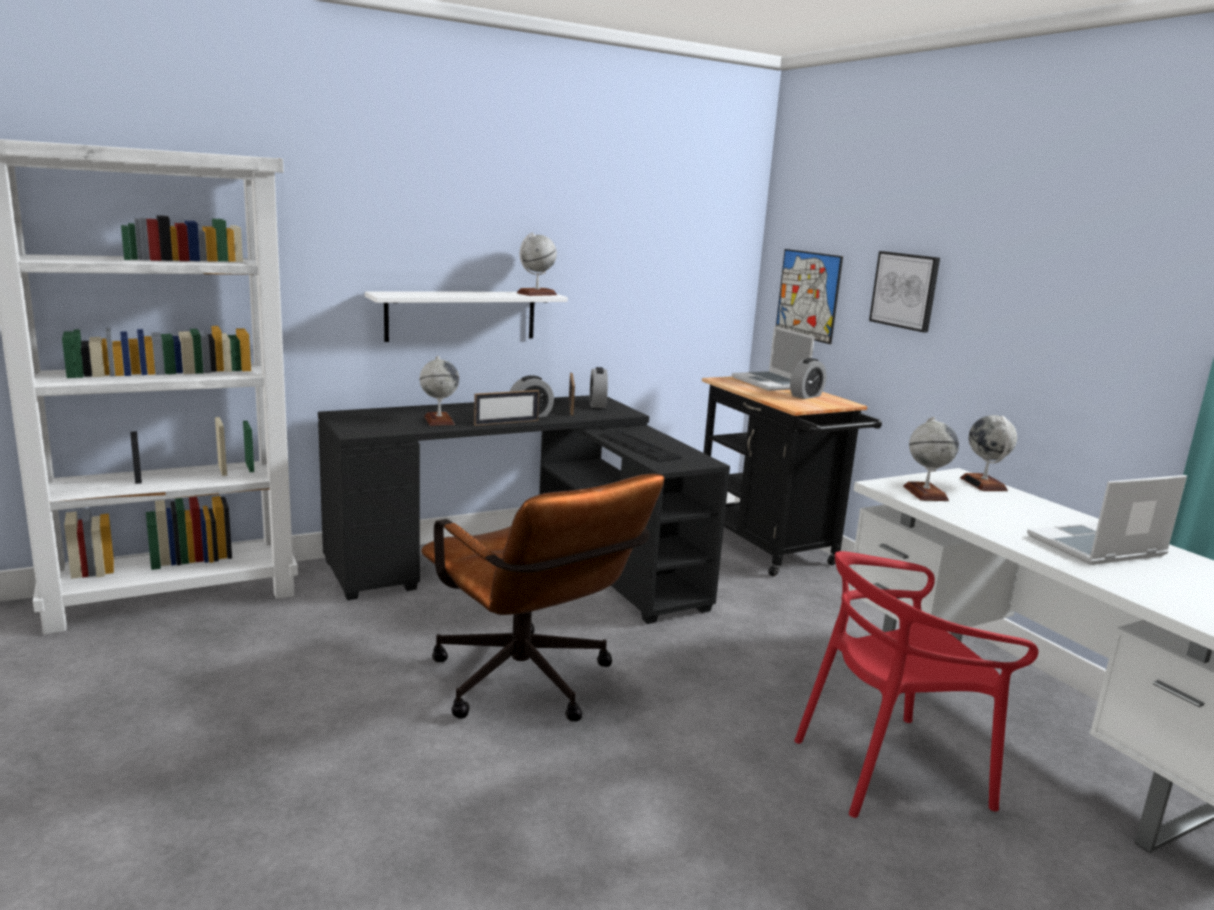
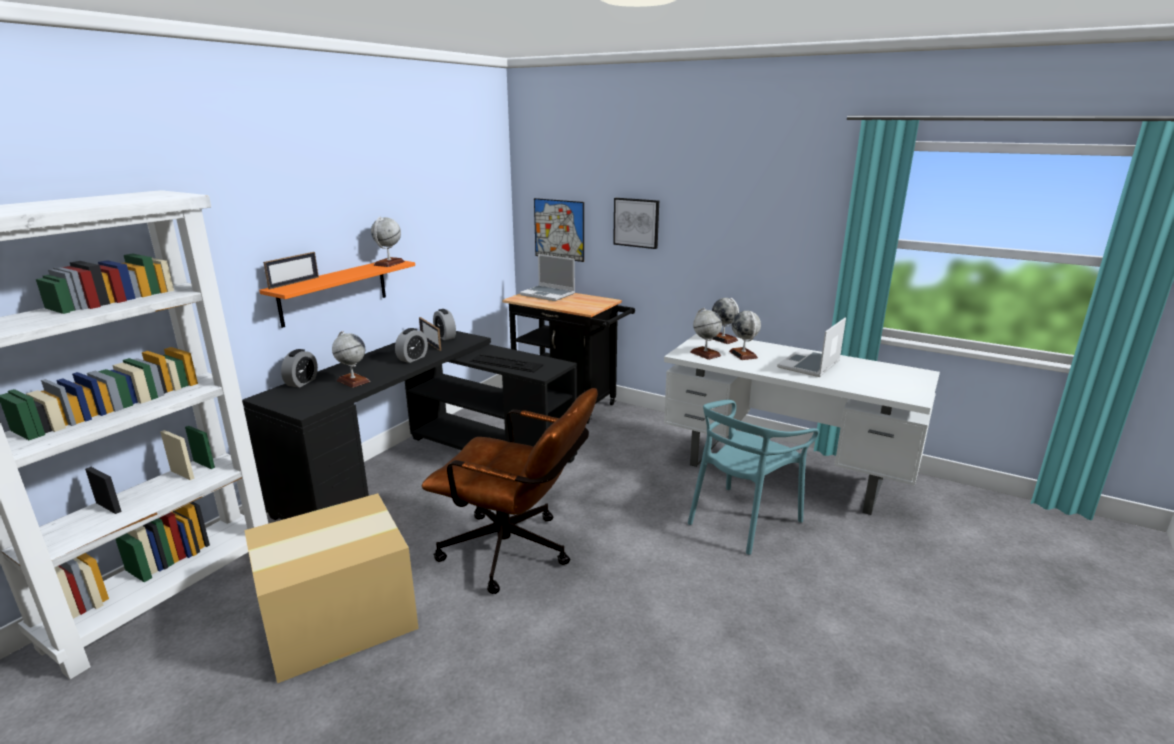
camera: 30 degrees left, 5 degrees up
(283, 675) = (336, 618): none -> cardboard box
(461, 315) = (334, 292): white shelf -> orange shelf
(506, 422) = (404, 369): picture frame -> picture frame (294, 283)
(806, 396) = (581, 300): alarm clock -> alarm clock (302, 382)
(890, 769) = (742, 520): red chair -> turquoise chair
(990, 508) = (743, 354): none -> globe

